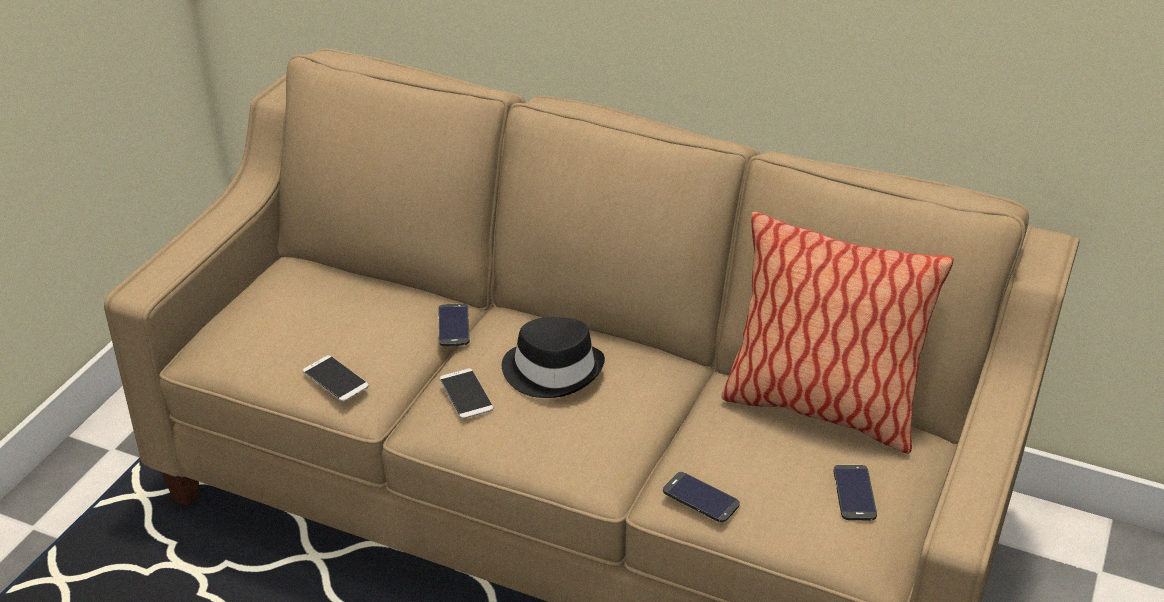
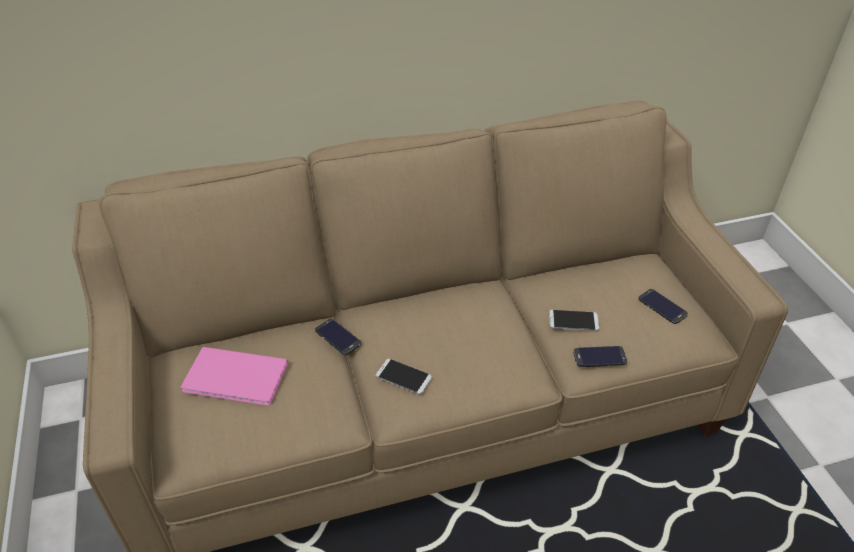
camera: 40 degrees left, 5 degrees up
(316, 310) = (237, 379): none -> pink book
(335, 379) = (308, 419): phone -> phone (573, 321)
(553, 370) = (436, 330): black hat -> none
(820, 408) = (587, 270): pillow -> none

